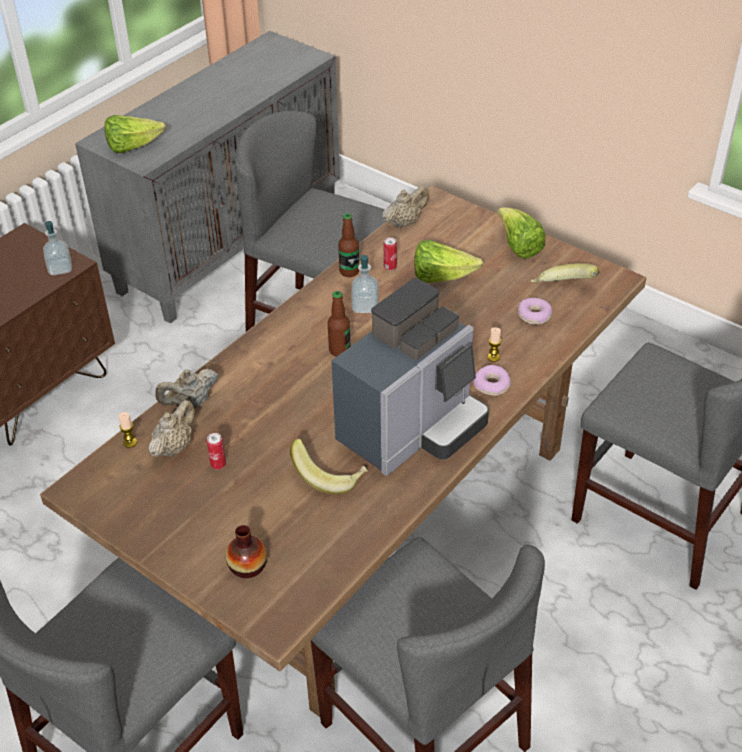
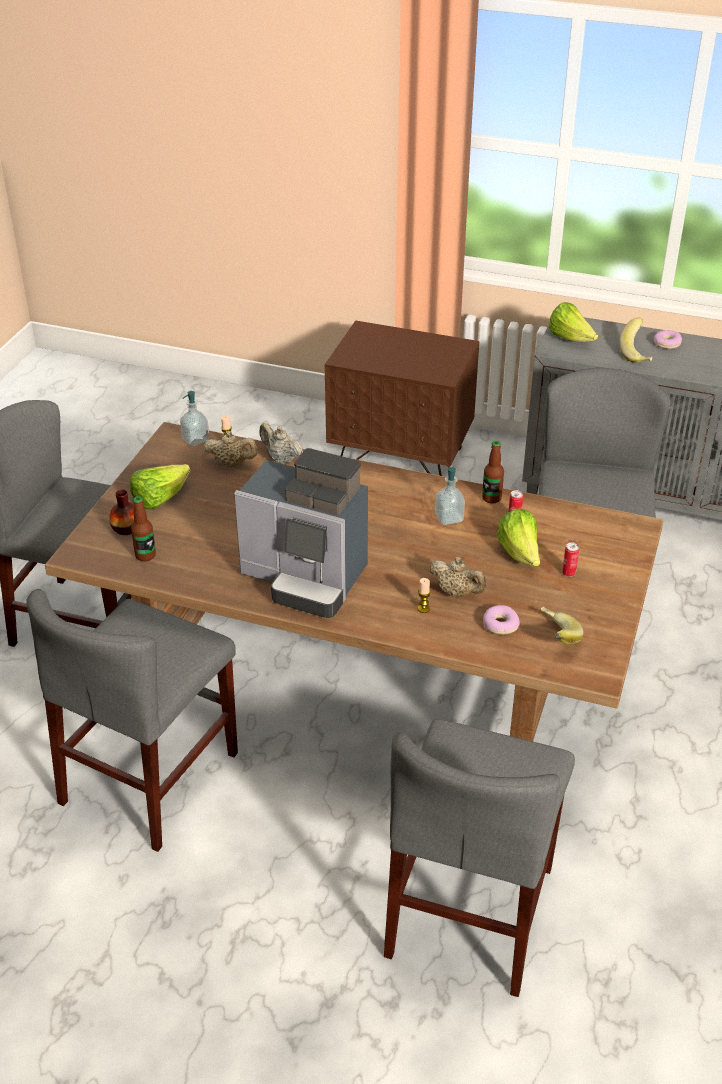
camera: 70 degrees right, 5 degrees down
(60, 268) = (434, 373): soap dispenser -> soap dispenser (195, 439)
(218, 465) = (221, 489): can -> can (568, 573)
(329, 476) = (232, 545): banana -> banana (638, 354)
(339, 350) = (382, 517): bottle -> bottle (145, 555)
(404, 223) = (588, 514): beige teapot -> beige teapot (457, 592)
(492, 385) = (384, 614): donut -> donut (667, 344)
(518, 246) = (604, 595): lettuce -> lettuce (160, 499)

